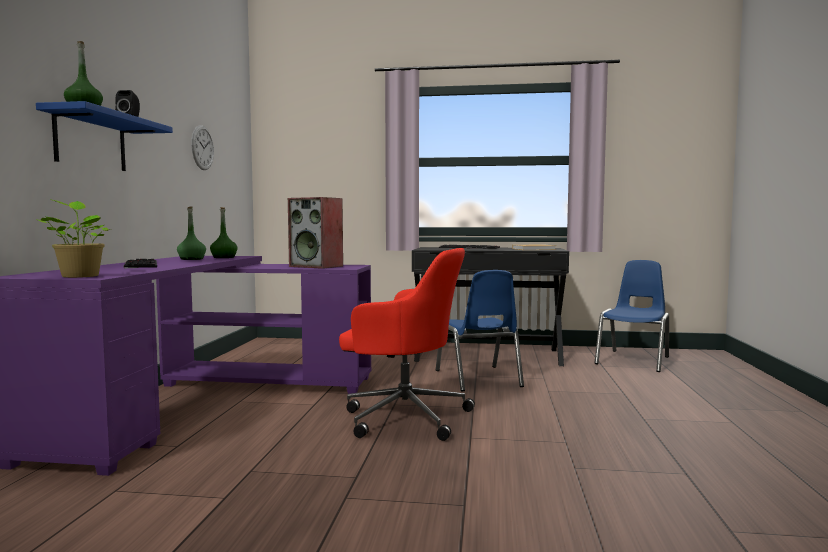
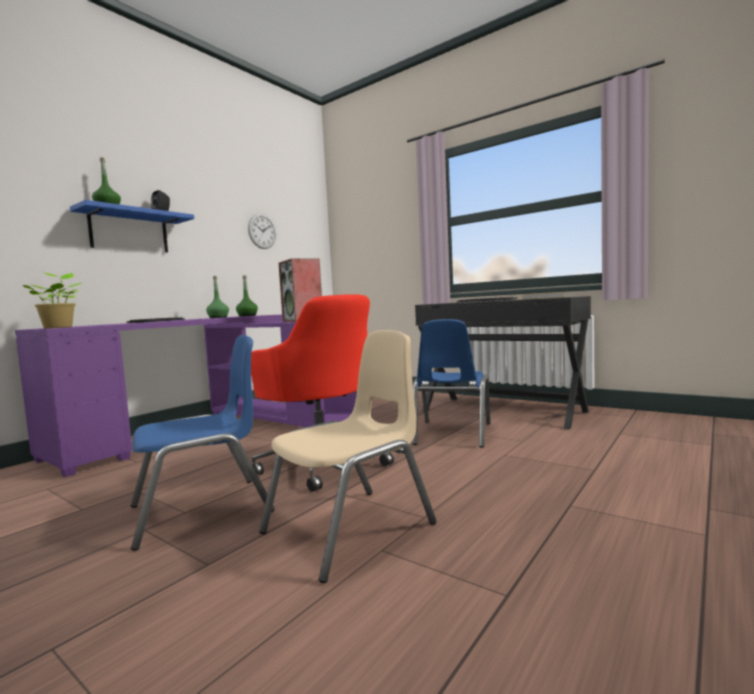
camera: 30 degrees right, 0 degrees up
(528, 459) = (350, 529): none -> beige chair
(634, 360) = (675, 431): blue chair -> blue chair (202, 510)

